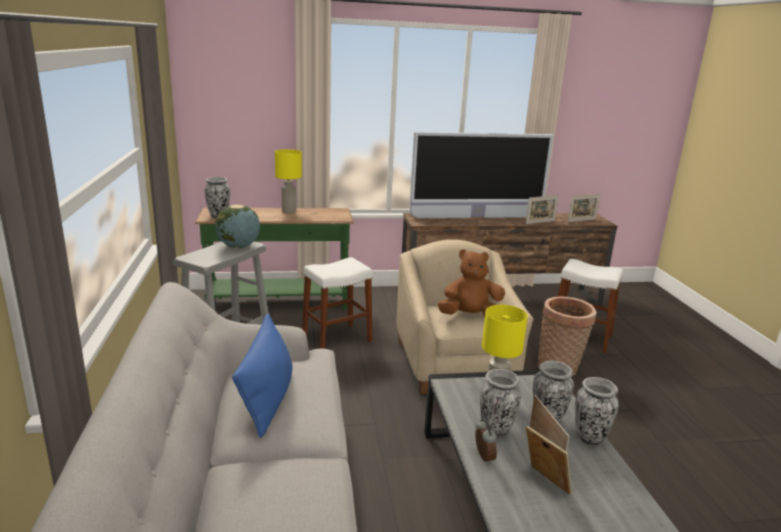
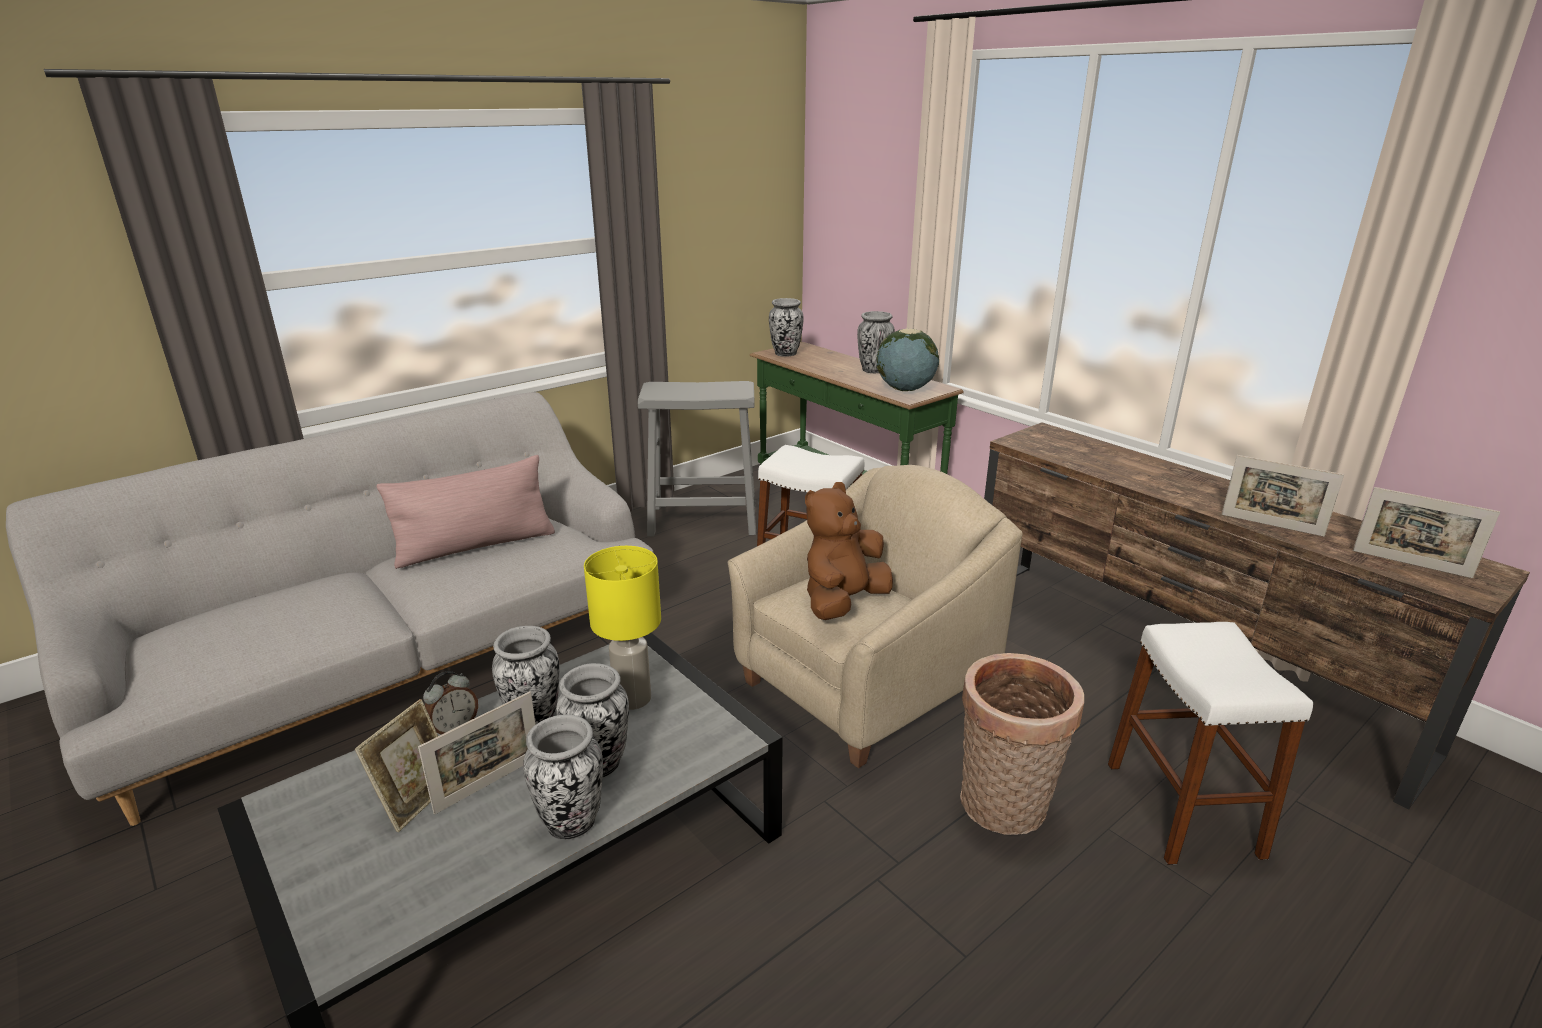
camera: 60 degrees right, 5 degrees up
(238, 246) = (723, 391): globe -> globe (905, 389)
(267, 398) = (476, 546): blue pillow -> pink pillow
(289, 211) = (873, 370): yellow table lamp -> vase
(470, 316) = (843, 602): brown plush toy -> brown plush toy turned 105 degrees counterclockwise
(476, 217) = (1151, 470): television -> none

